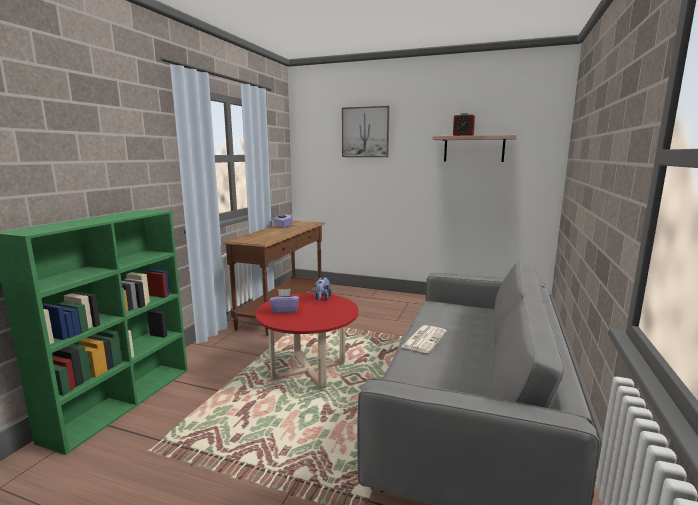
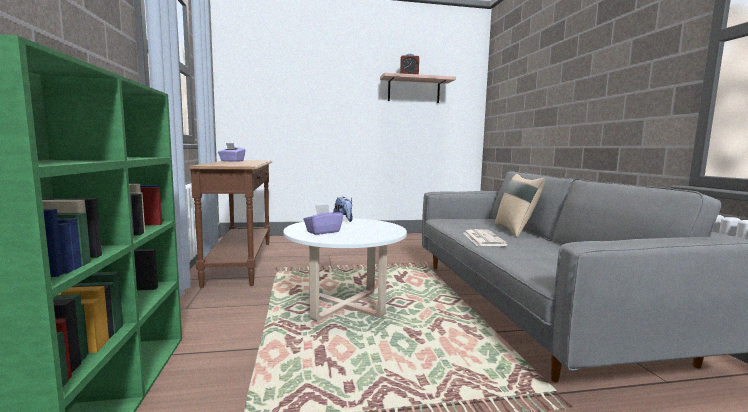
camera: 30 degrees left, 5 degrees down
(309, 371) = (345, 306): red coffee table -> white coffee table
(365, 132) = (307, 67): picture -> none
(486, 333) = (515, 230): none -> beige pillow

